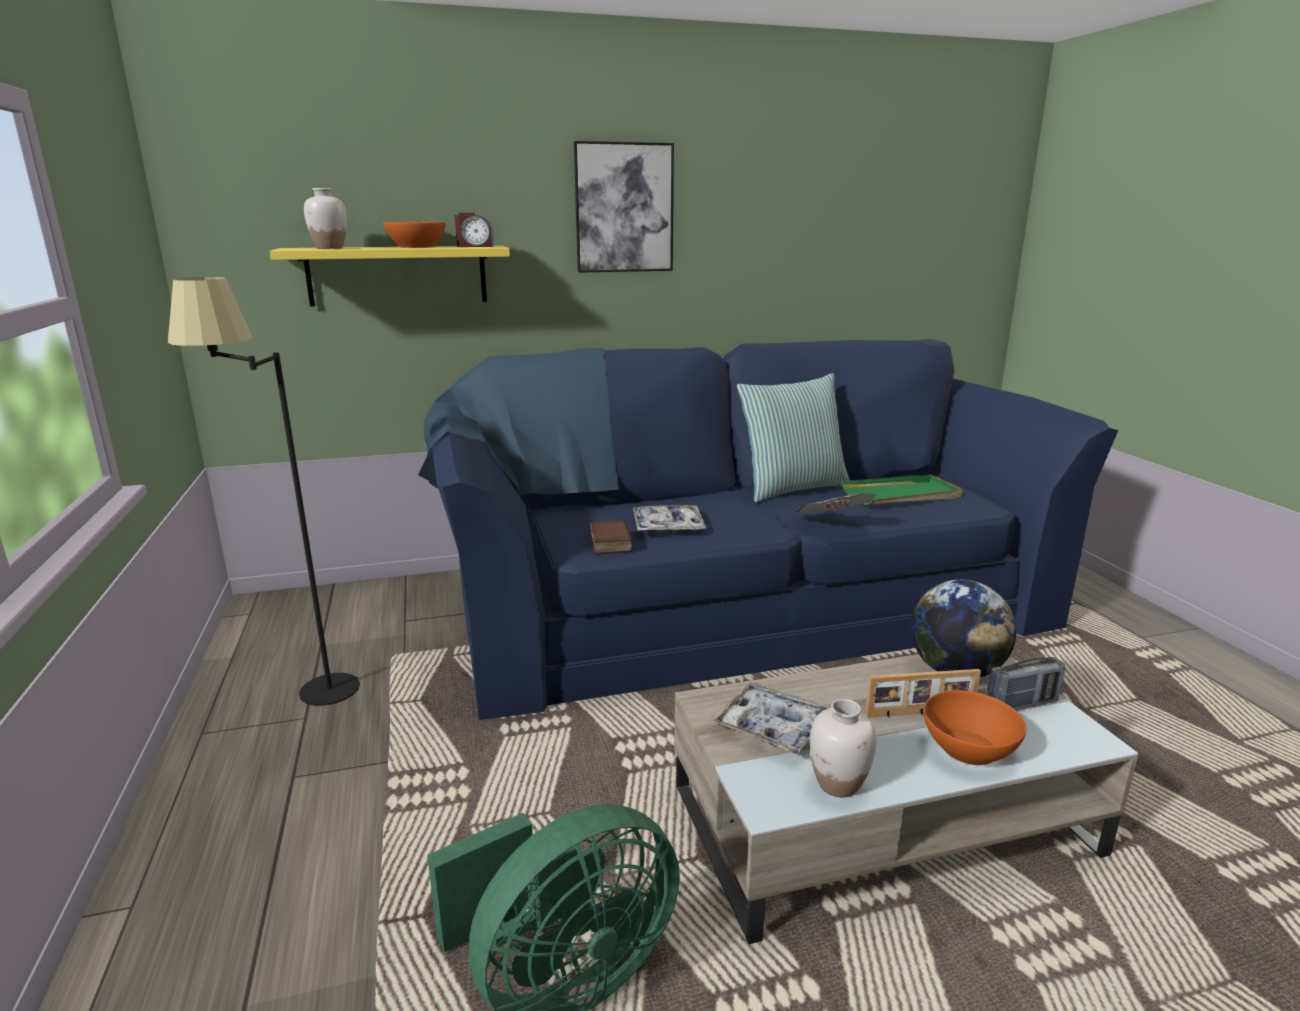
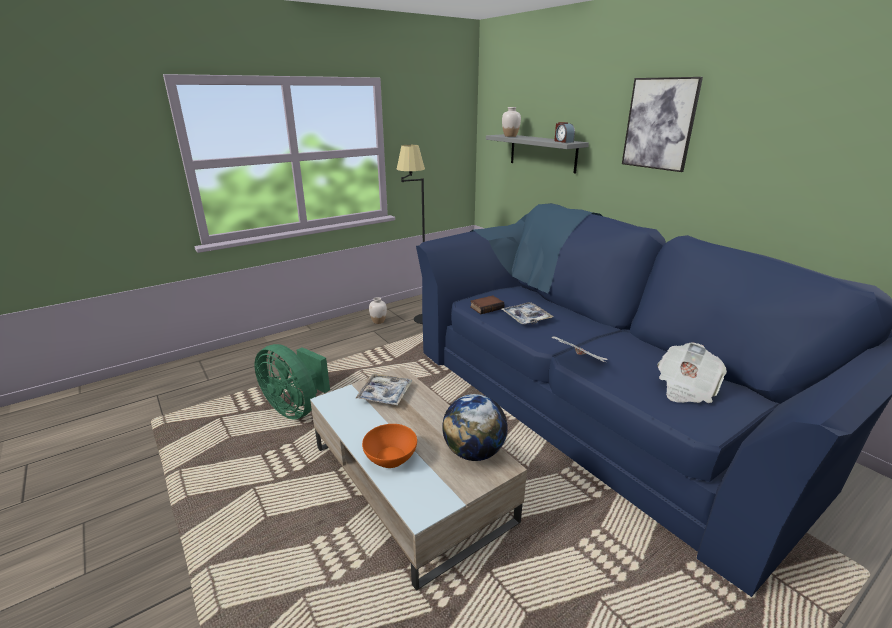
camera: 70 degrees right, 5 degrees up
(397, 275) = (542, 153): yellow shelf -> grey shelf
(417, 247) = (542, 139): orange bowl -> none
(792, 488) = (642, 345): pillow -> none
(838, 784) = (347, 417): white vase -> white vase (378, 321)
(901, 495) = (685, 388): green tray -> newspaper
(921, 713) = (418, 439): picture frame -> none
(1021, 704) = (448, 480): radio -> none

